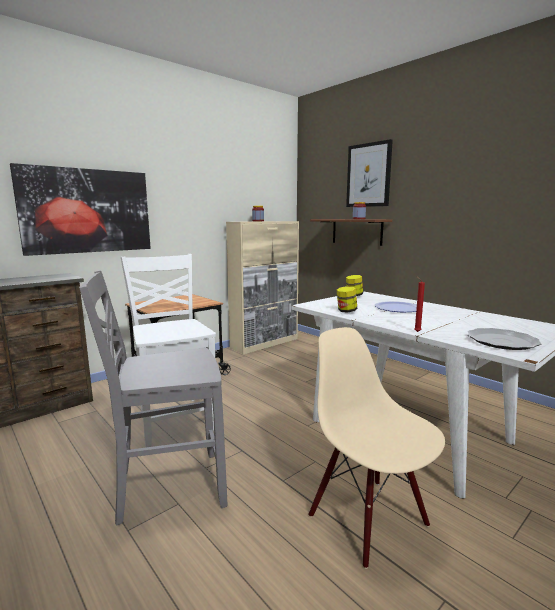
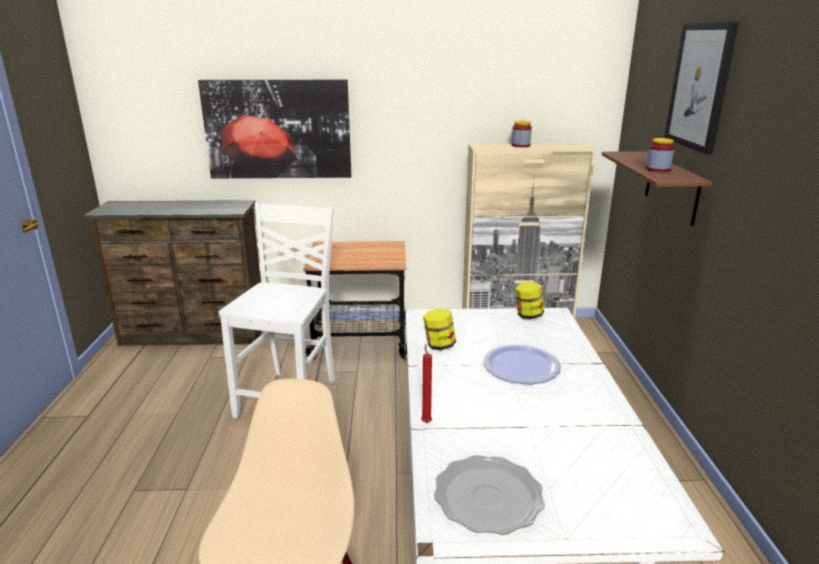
camera: 40 degrees right, 10 degrees up
(168, 487) = (199, 468): grey chair -> none

